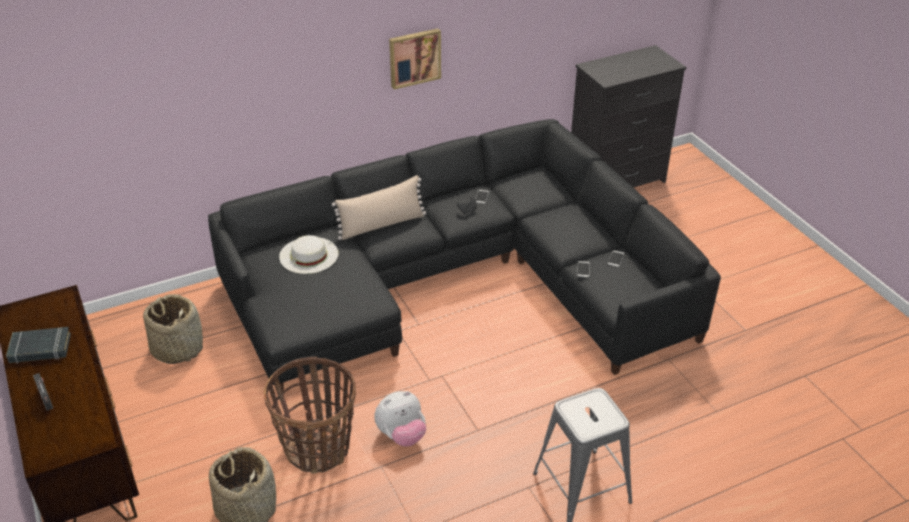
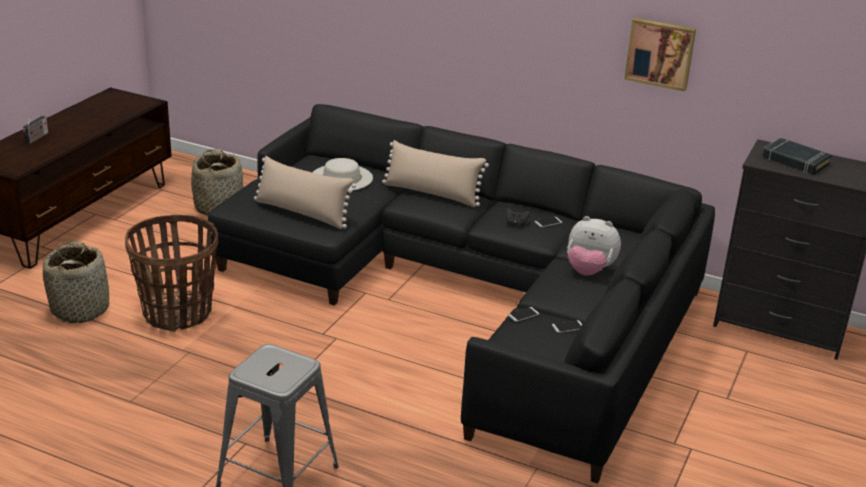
camera: 50 degrees right, 10 degrees down
(40, 349) = (85, 116): black book -> black book (795, 161)
(337, 301) = (302, 213): none -> beige pillow
(401, 435) = (237, 347): plush toy -> plush toy (589, 271)
(414, 57) = (549, 40): picture -> picture (660, 53)

